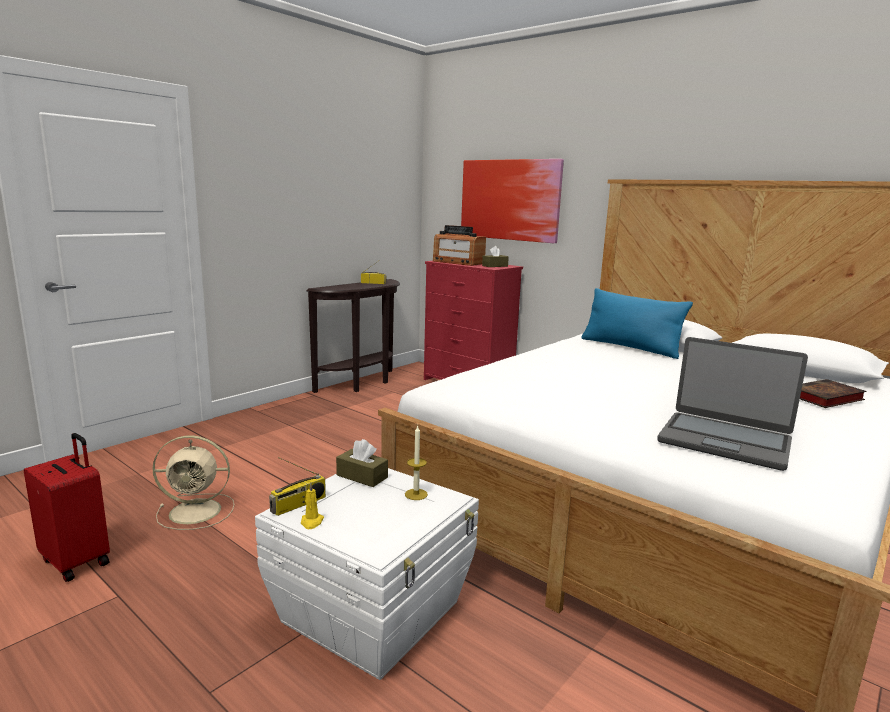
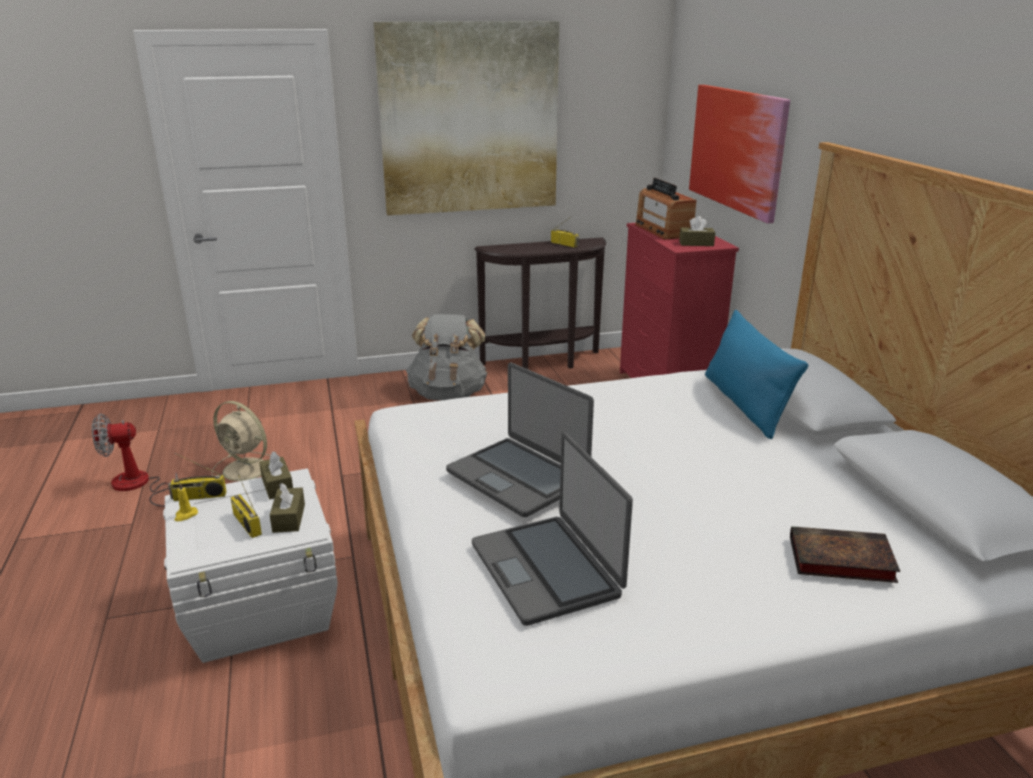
camera: 35 degrees right, 10 degrees up
(77, 561) = (138, 486): red suitcase -> fan
(301, 180) = (469, 119): none -> picture
(315, 415) = (448, 394): none -> grey backpack
(385, 510) = (246, 524): none -> radio
(416, 494) = (289, 518): candle -> brown tissue box
(604, 401) = (518, 477): none -> laptop

